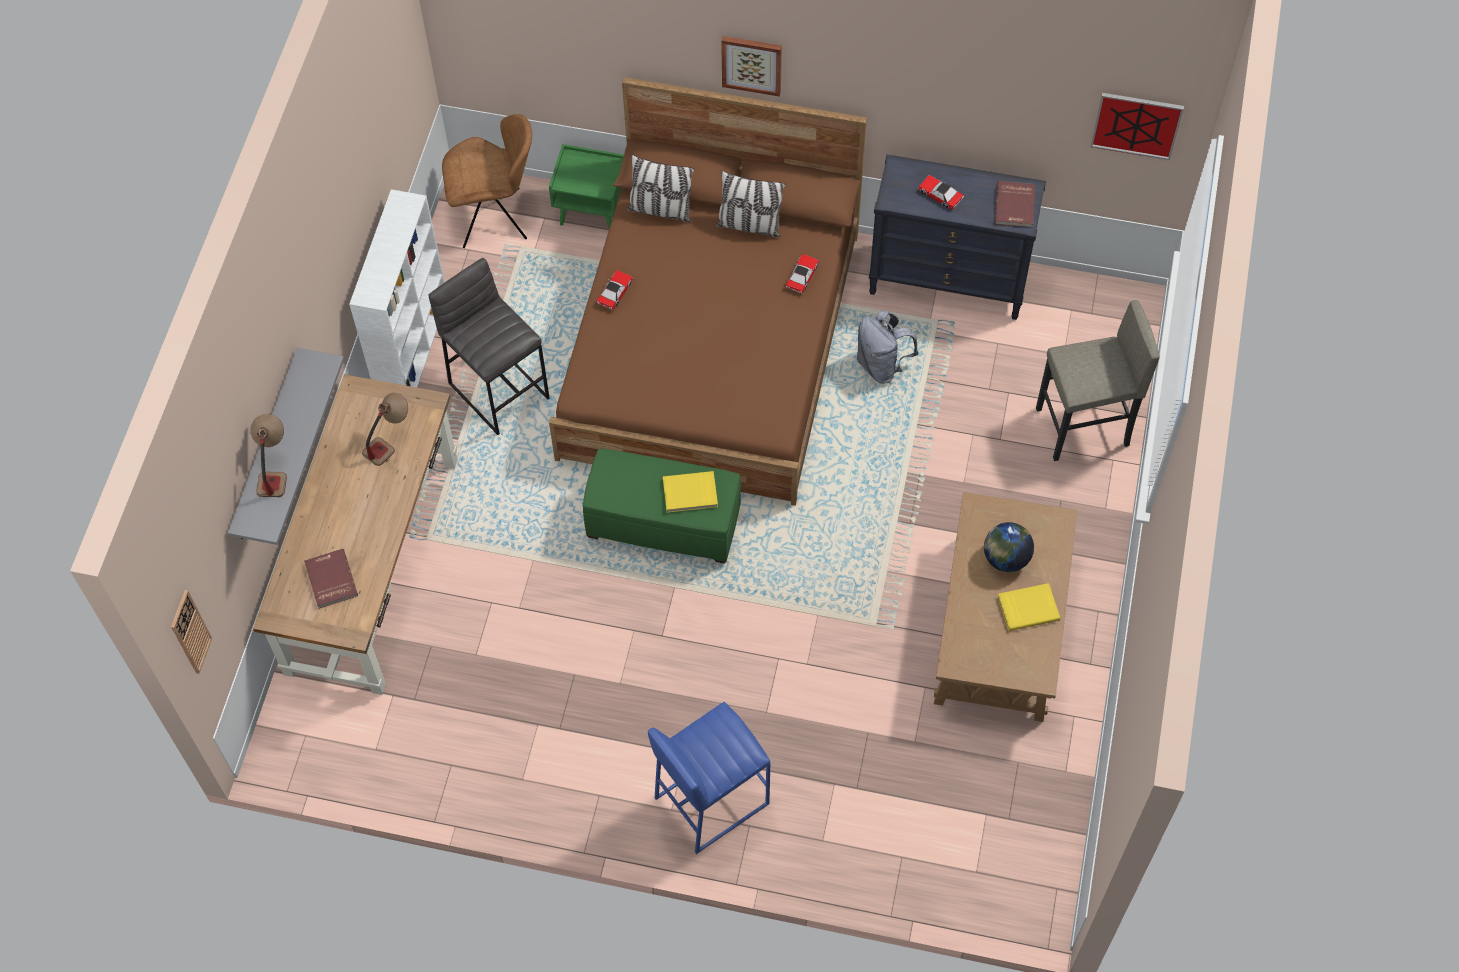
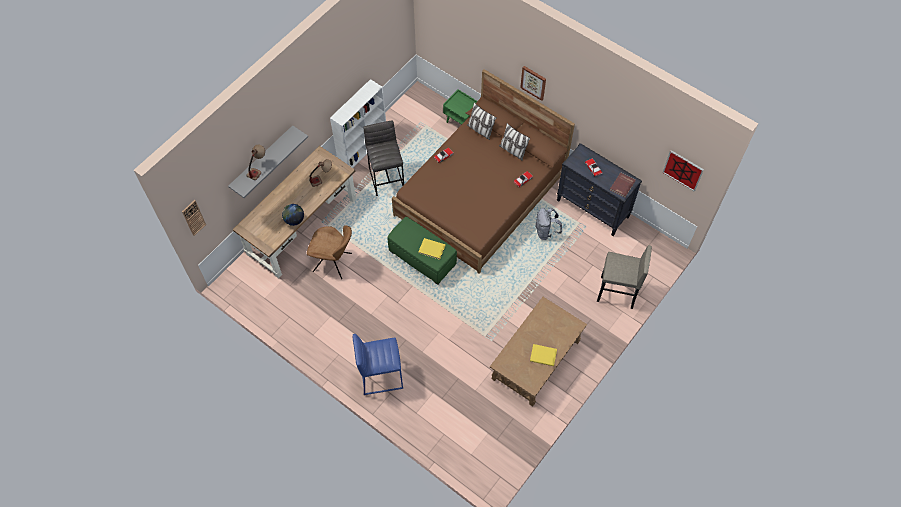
camera: 25 degrees right, 0 degrees up
(330, 580) = (270, 223): red book -> none
(495, 217) = (422, 109): brown chair -> brown chair (334, 263)
(1005, 558) = (545, 331): globe -> globe (294, 220)

